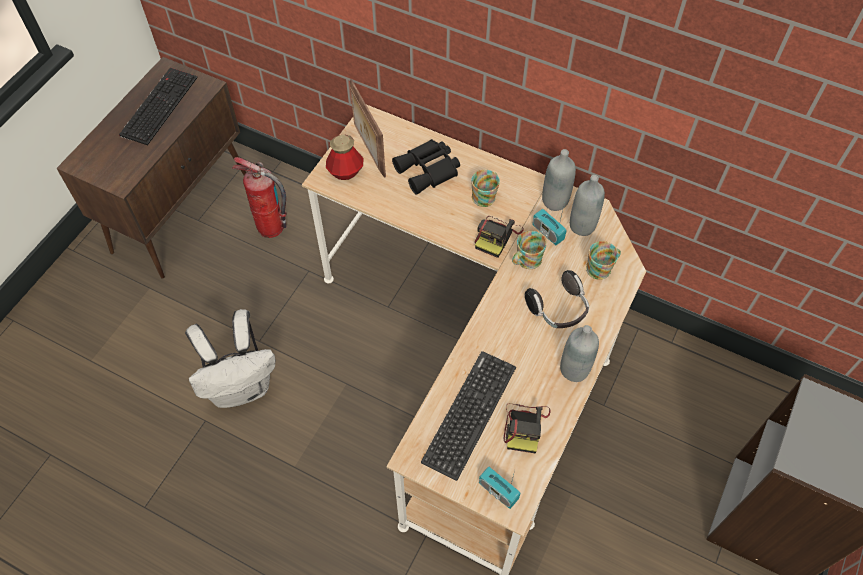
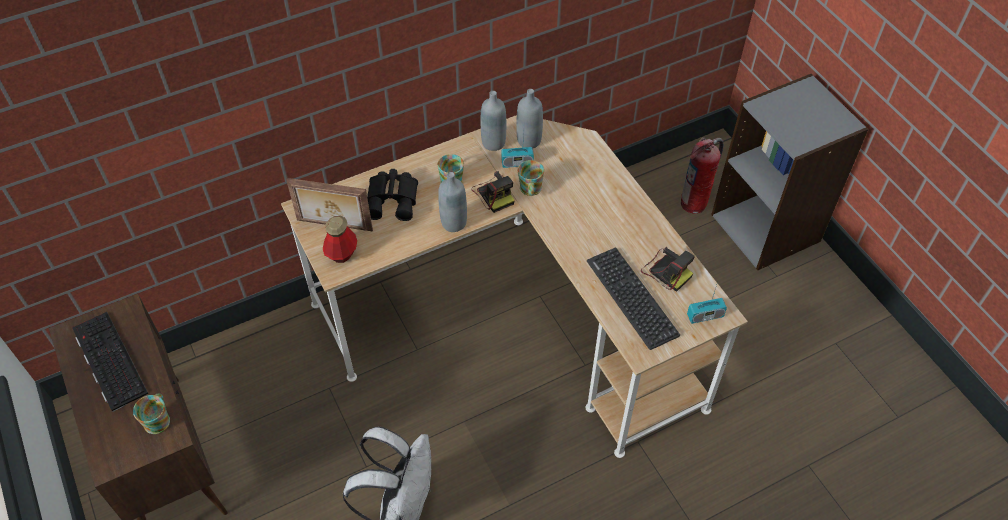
camera: 55 degrees left, 5 degrees down
(271, 227) = (256, 392): fire extinguisher -> fire extinguisher (694, 204)
(558, 309) = (587, 196): headphones -> none
(574, 369) = (642, 217): grey bottle -> grey bottle (453, 223)
(601, 268) = (573, 152): mug -> mug (159, 419)

